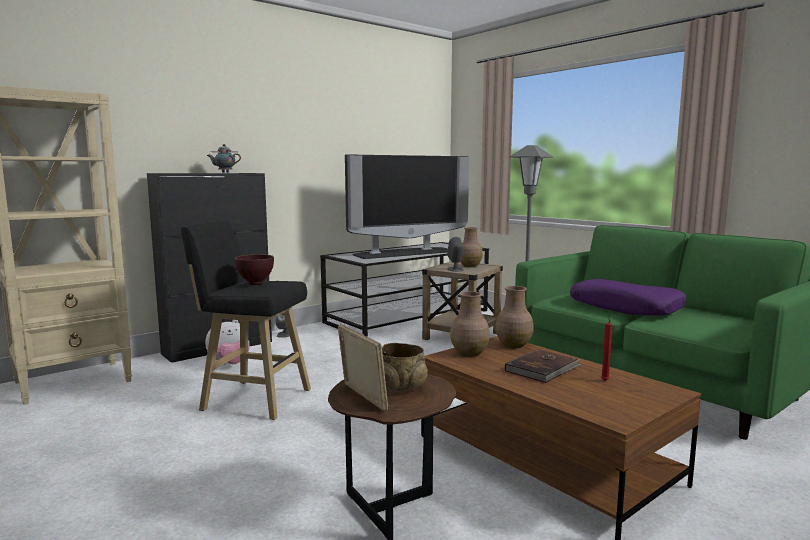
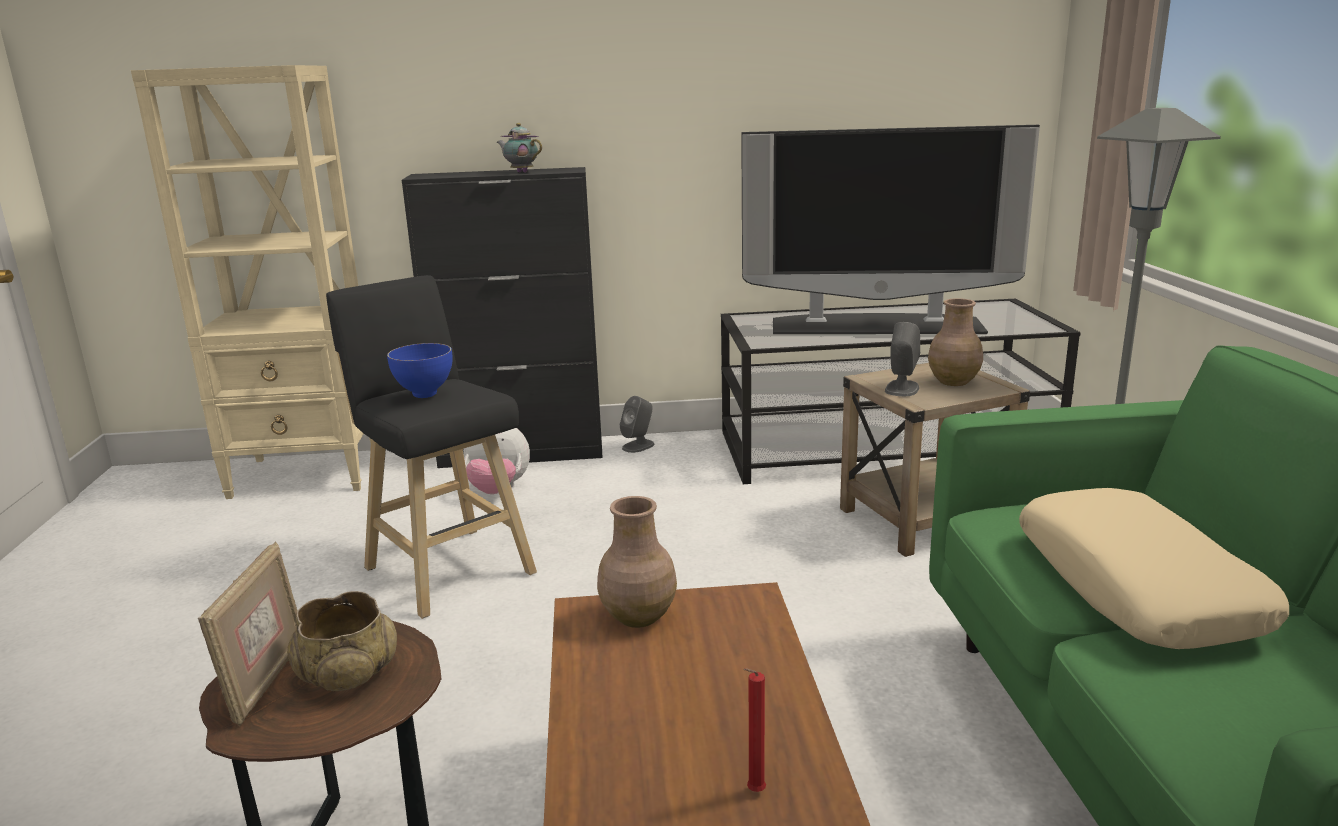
camera: 35 degrees right, 10 degrees up
(256, 284) = (425, 395): brown bowl -> blue bowl
(513, 345) = (750, 620): brown vase -> none
(543, 369) = (696, 707): brown book -> none
(625, 308) = (1137, 587): purple pillow -> beige pillow

